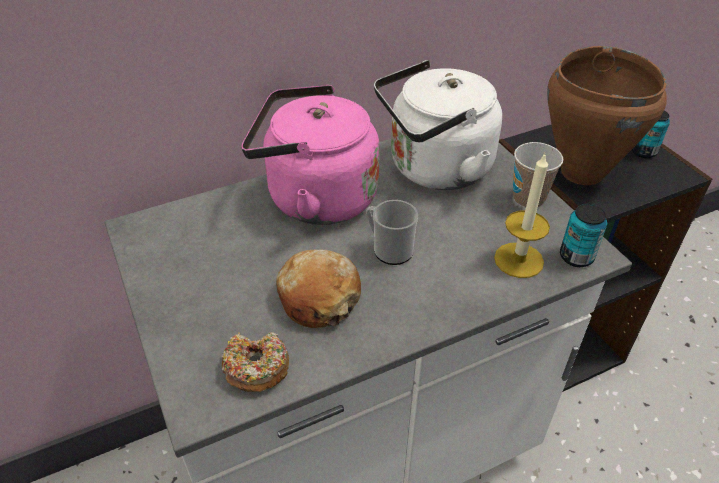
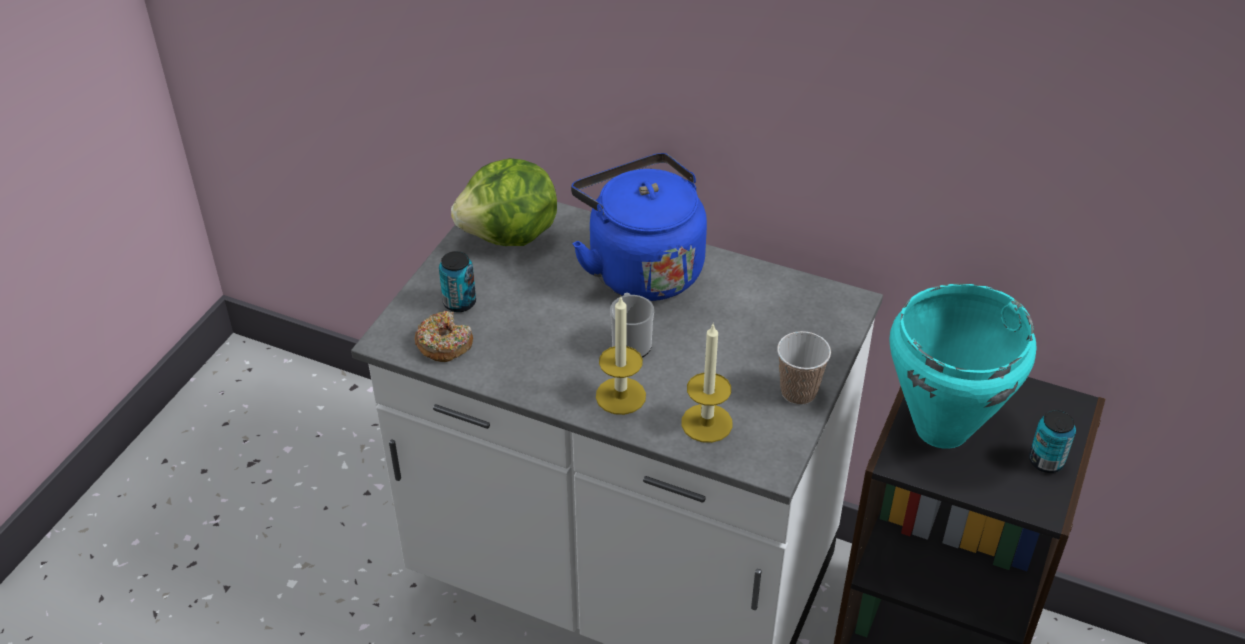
camera: 50 degrees right, 0 degrees up
(184, 245) = (510, 236): none -> lettuce
(315, 198) = (641, 268): pink kettle -> blue kettle
(319, 298) = (537, 335): bread -> none
(434, 169) = (766, 314): white kettle -> none
(443, 290) = (620, 396): none -> candle
(576, 257) = (753, 457): can -> can (459, 302)
(581, 173) = (940, 428): brown cooking pot -> turquoise cooking pot

